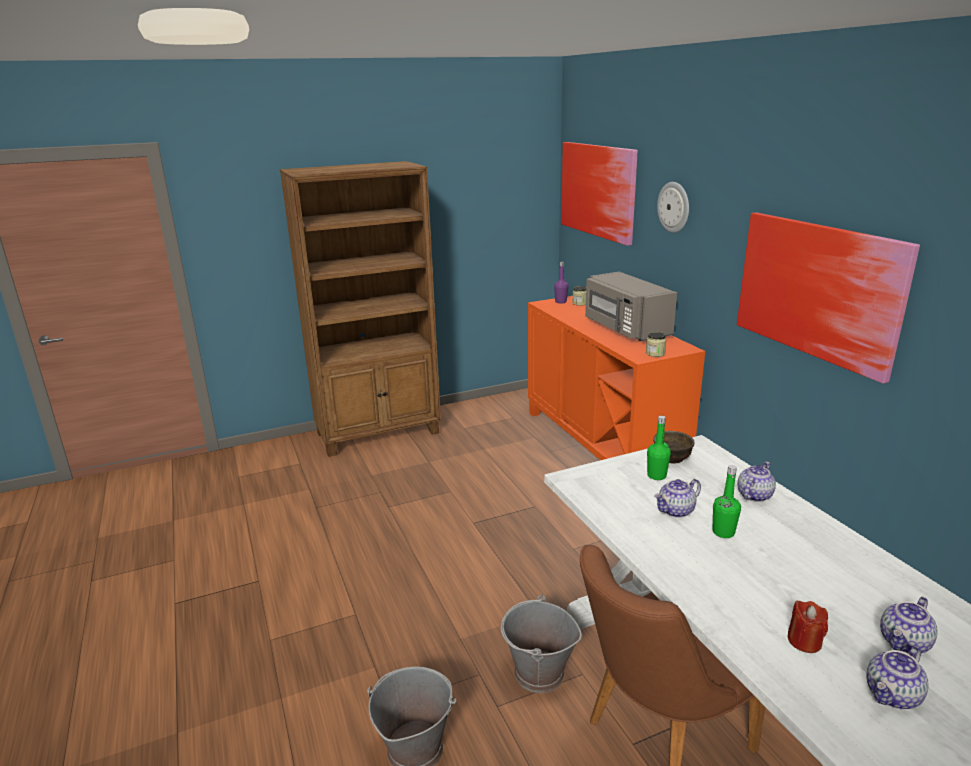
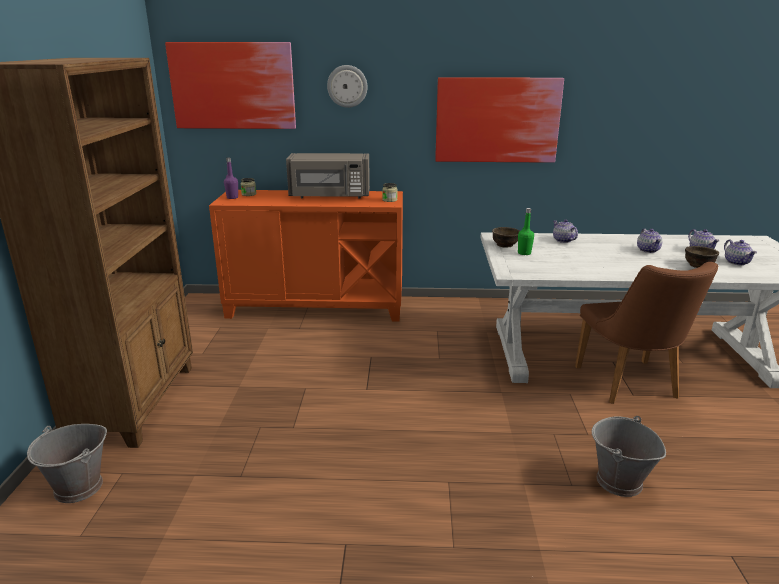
camera: 65 degrees left, 0 degrees up
(538, 674) = (563, 409): grey bucket -> grey bucket (78, 488)
(676, 511) = (569, 259): teapot -> teapot (648, 250)
(723, 532) = (598, 255): green bottle -> none
(804, 641) = (698, 265): red candle -> brown bowl

